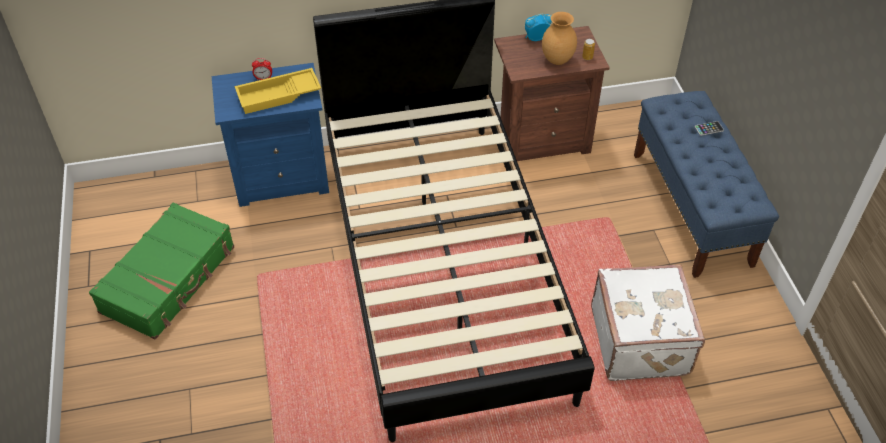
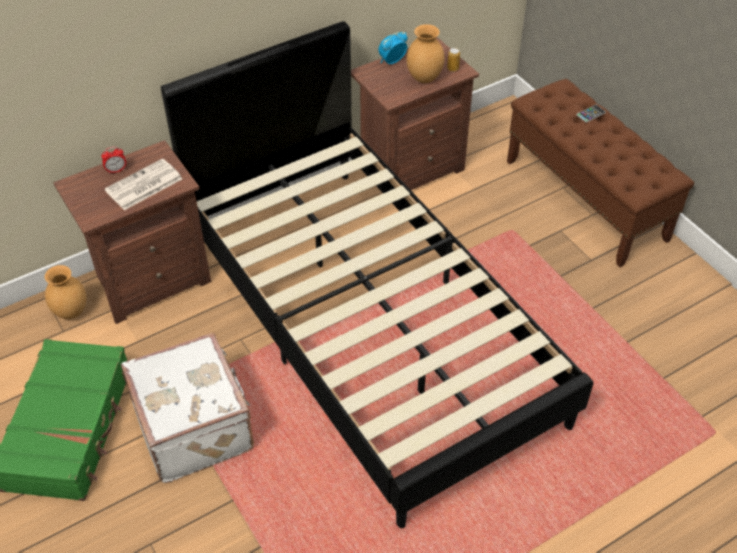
camera: 20 degrees left, 0 degrees up
(210, 188) = (72, 312): none -> brown vase
(278, 96) = (143, 185): yellow tray -> newspaper
(282, 178) = (151, 279): blue nightstand -> brown nightstand
(641, 340) = (600, 344): white suitcase -> white suitcase (195, 426)
(691, 208) = (586, 200): blue bench -> brown bench

